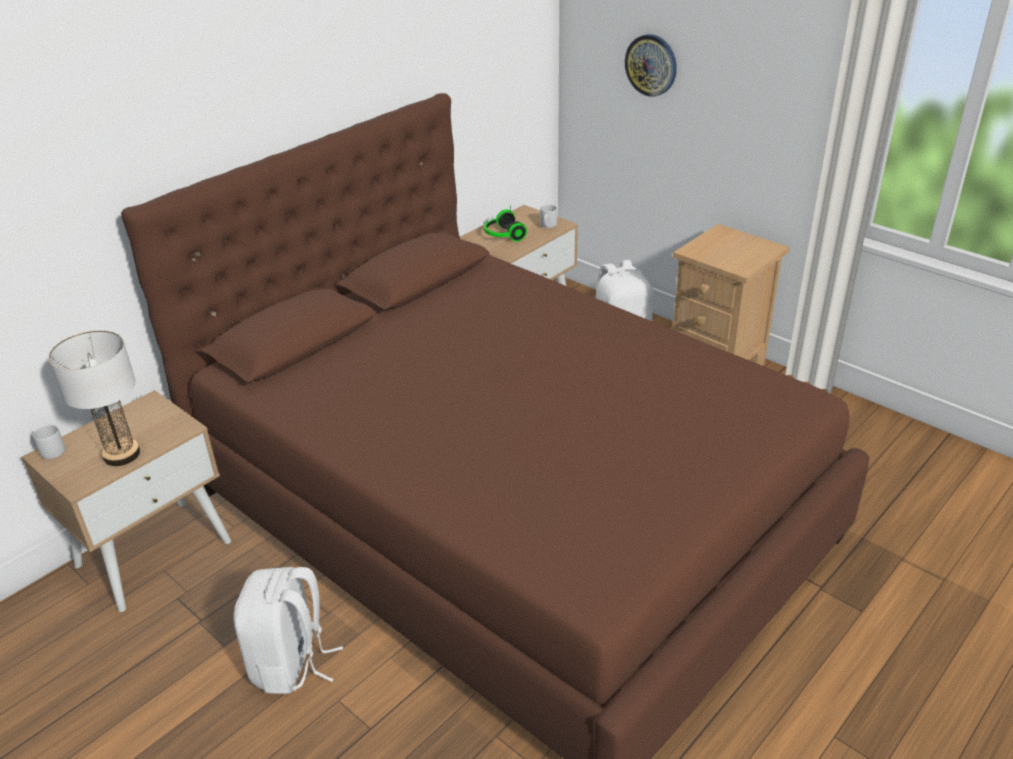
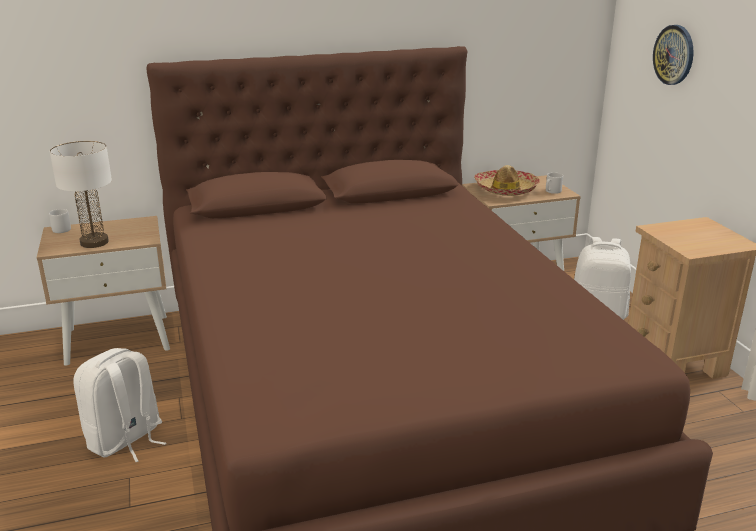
camera: 30 degrees right, 10 degrees down
(503, 235) = (506, 189): headphones -> hat

